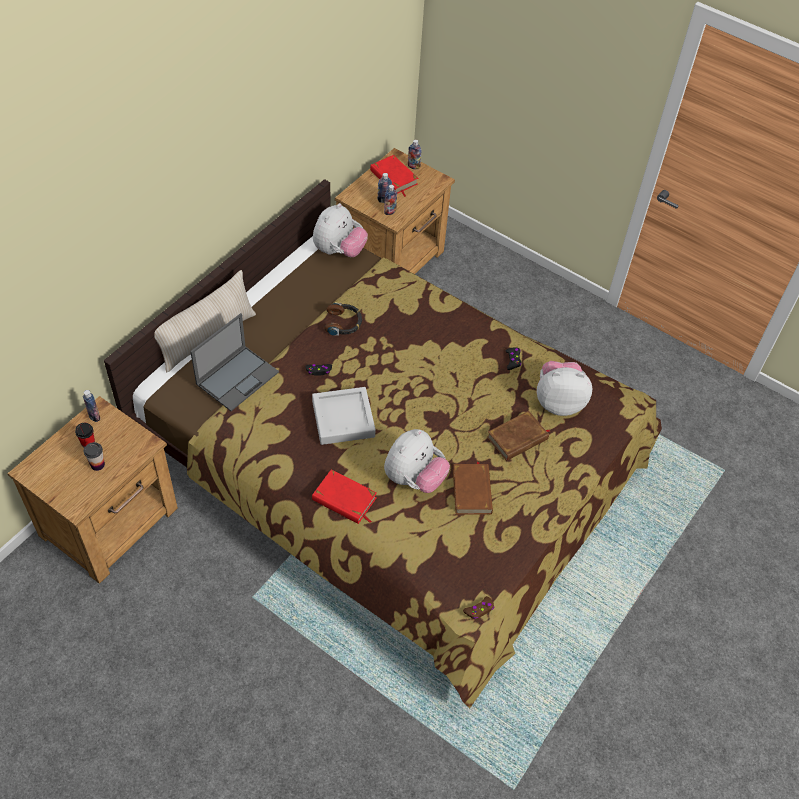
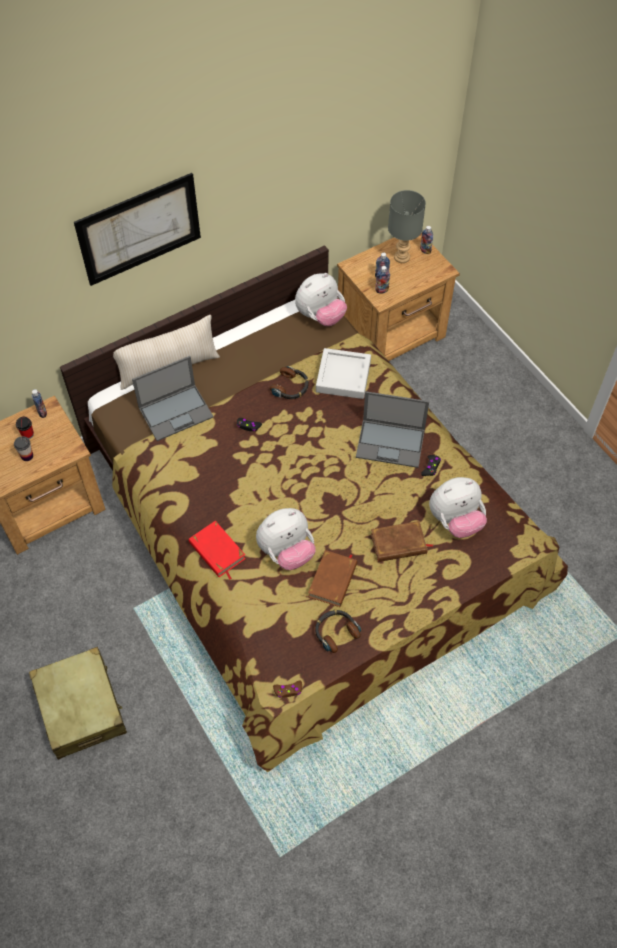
camera: 25 degrees right, 5 degrees up
(168, 186) = (139, 229): none -> picture
(241, 717) = (81, 708): none -> beige suitcase
(343, 419) = (249, 477): grey tray -> grey tray (343, 377)
(393, 178) = (401, 257): red book -> grey table lamp
(465, 348) = (391, 443): none -> laptop
(498, 538) = (335, 632): none -> headphones
(558, 401) = (455, 520): plush toy -> plush toy turned 135 degrees clockwise

